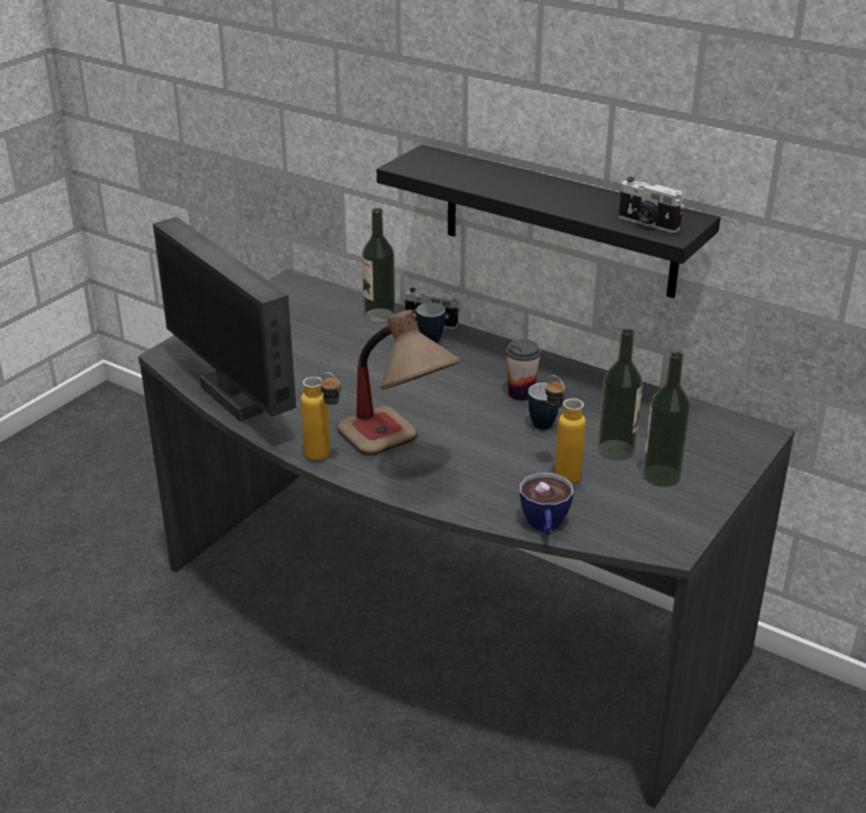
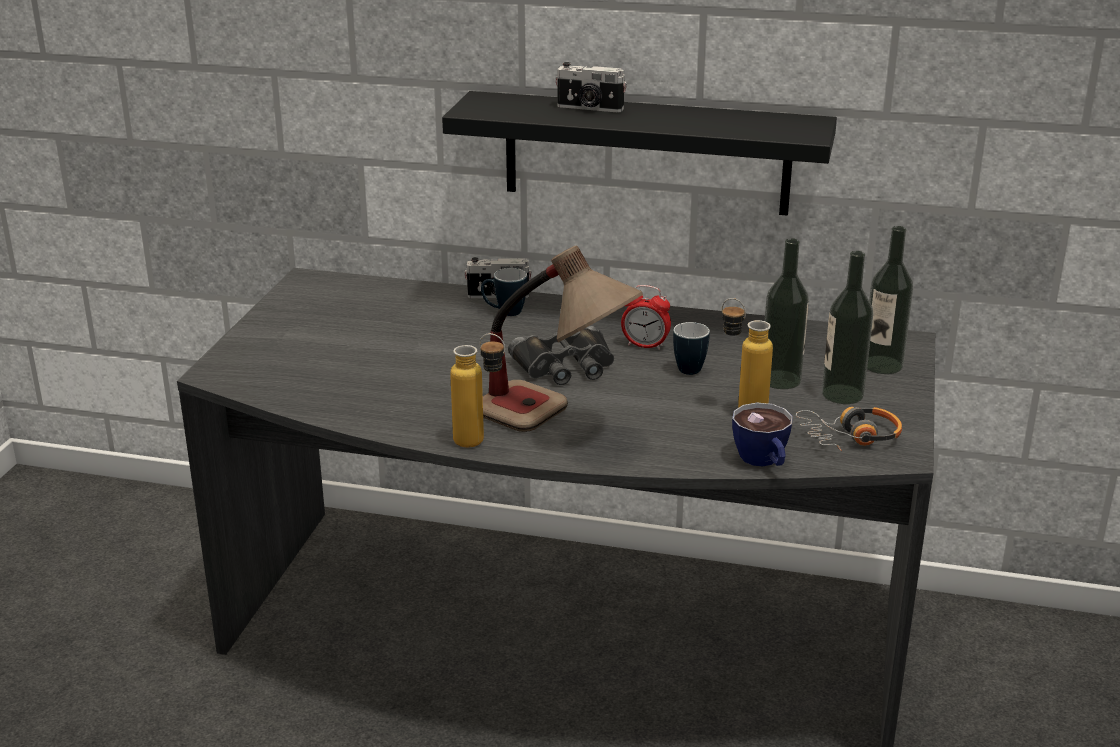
camera: 20 degrees left, 5 degrees down
(234, 398) = (329, 403): monitor -> none
(379, 315) = (435, 297): bottle -> bottle (882, 365)
(441, 400) = (565, 366): none -> black binoculars
(521, 393) = (645, 345): cup -> alarm clock
(638, 520) = (850, 437): none -> headphones
(647, 224) = (774, 130): camera -> camera (589, 108)

